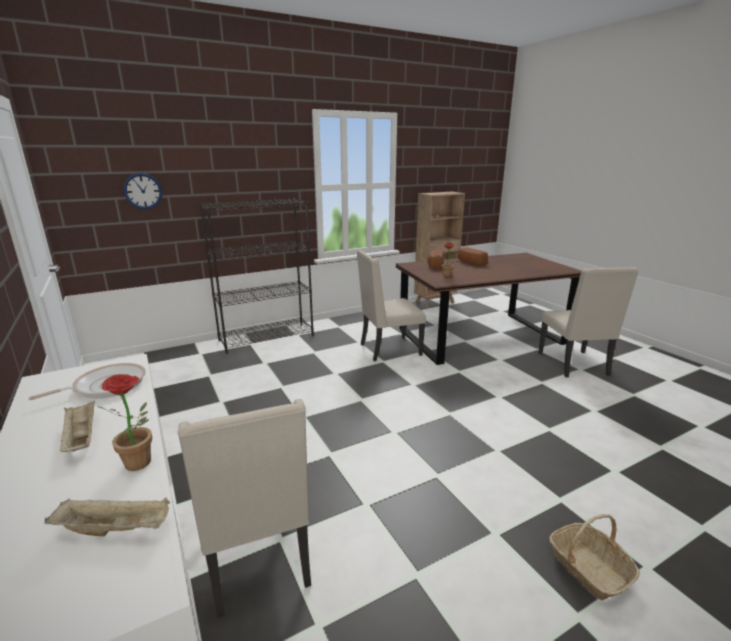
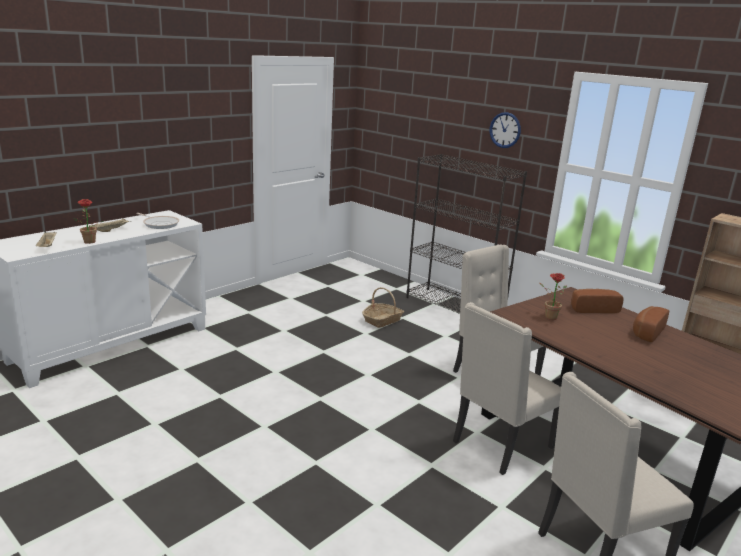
camera: 70 degrees right, 0 degrees up
(143, 191) = (408, 133): wall clock -> wall clock (505, 130)
(258, 560) = (163, 365): beige chair -> beige chair (500, 445)
(588, 568) = (164, 510): basket -> basket (382, 320)

